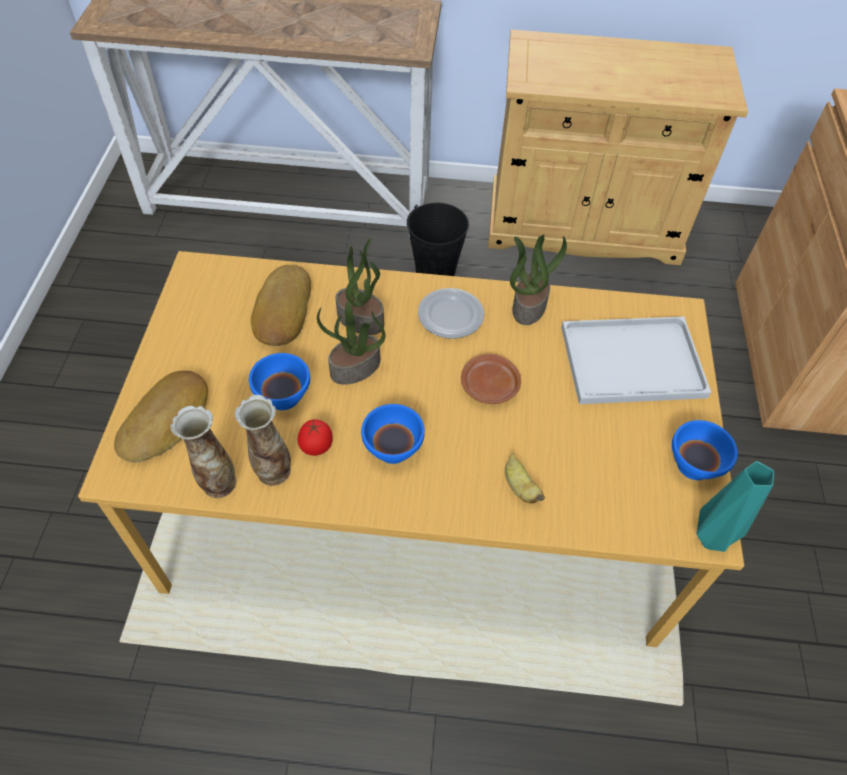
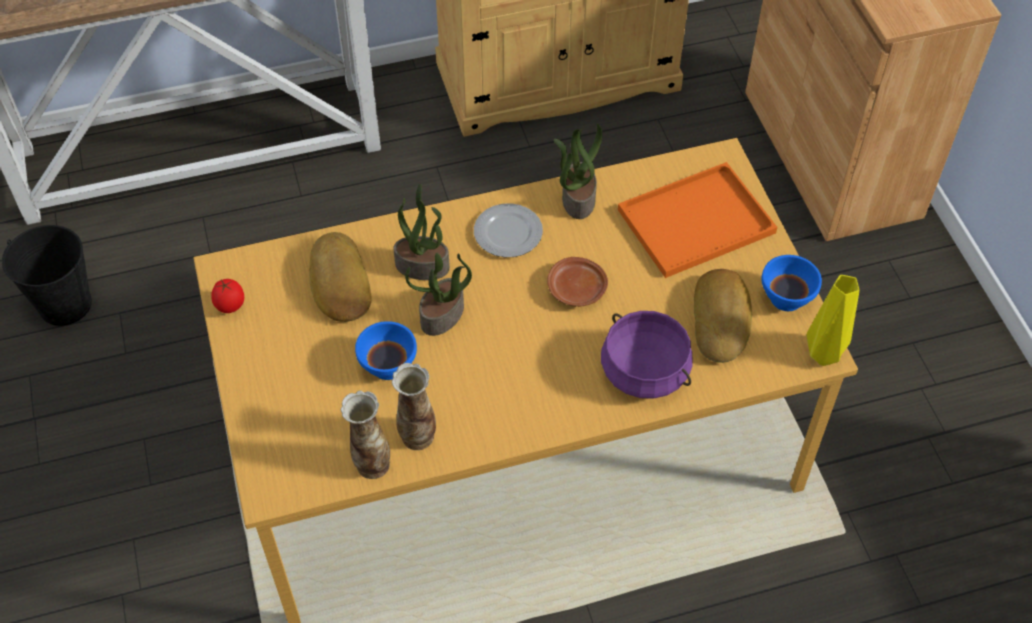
camera: 20 degrees left, 0 degrees up
(167, 421) = (288, 427): bread -> bread (722, 320)
(316, 447) = (445, 401): tomato -> tomato (230, 306)
(392, 449) = (516, 378): blue bowl -> none
(435, 269) = (415, 181): black bucket -> black bucket (65, 304)
(519, 487) = (645, 370): banana -> purple cooking pot
(634, 360) = (697, 219): white tray -> orange tray
(713, 535) = (824, 353): turquoise vase -> yellow vase

